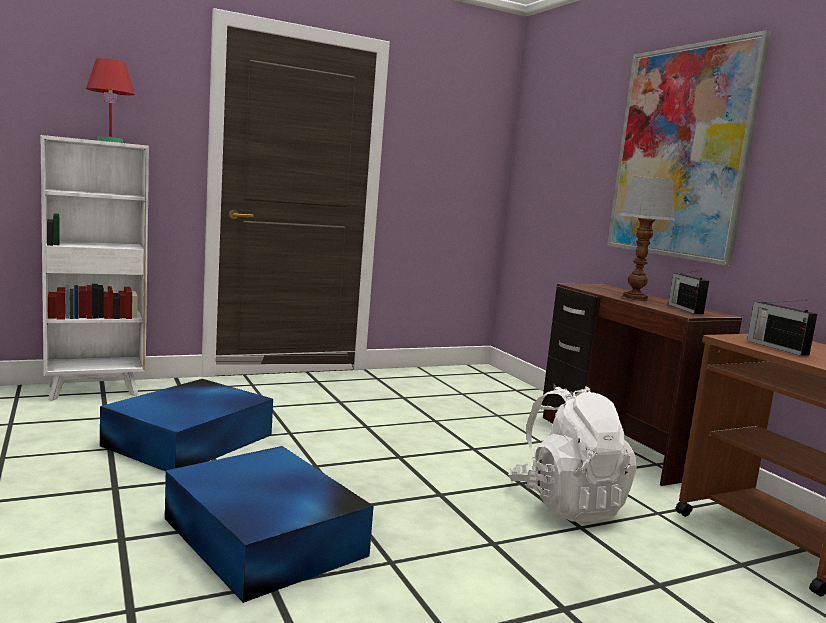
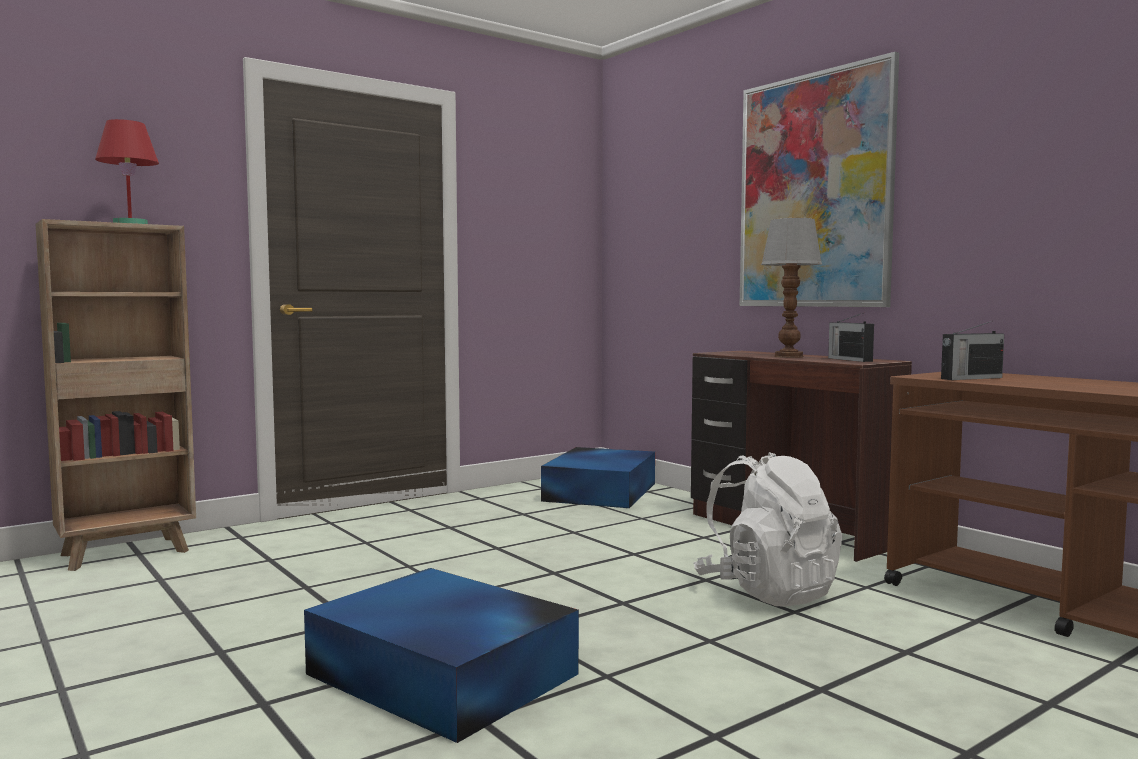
camera: 10 degrees left, 5 degrees down
(96, 390) = (128, 553): white bookcase -> brown bookcase
(192, 440) = (289, 589): blue storage box -> blue storage box (601, 491)
(776, 347) = (970, 378): radio -> radio turned 75 degrees counterclockwise

